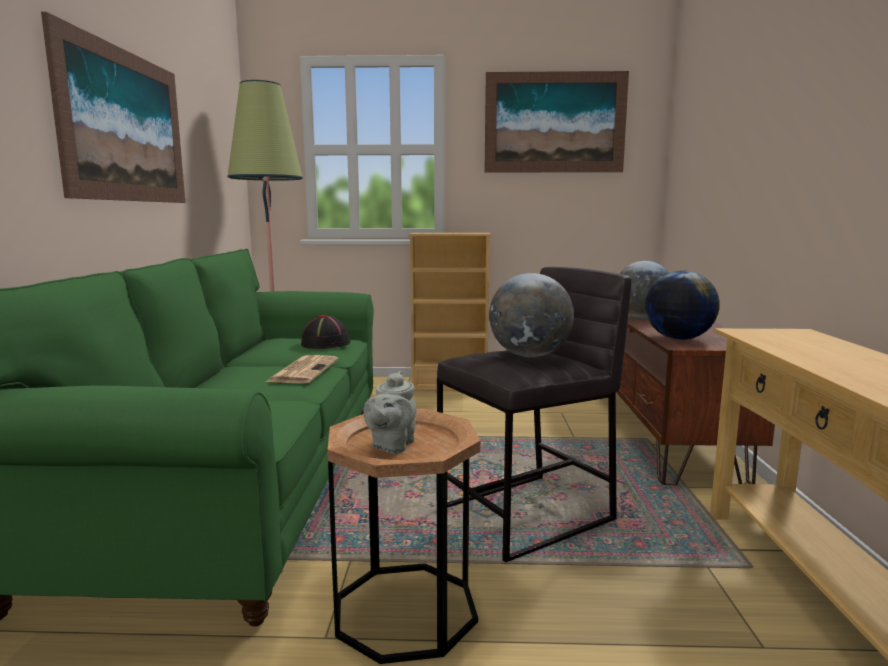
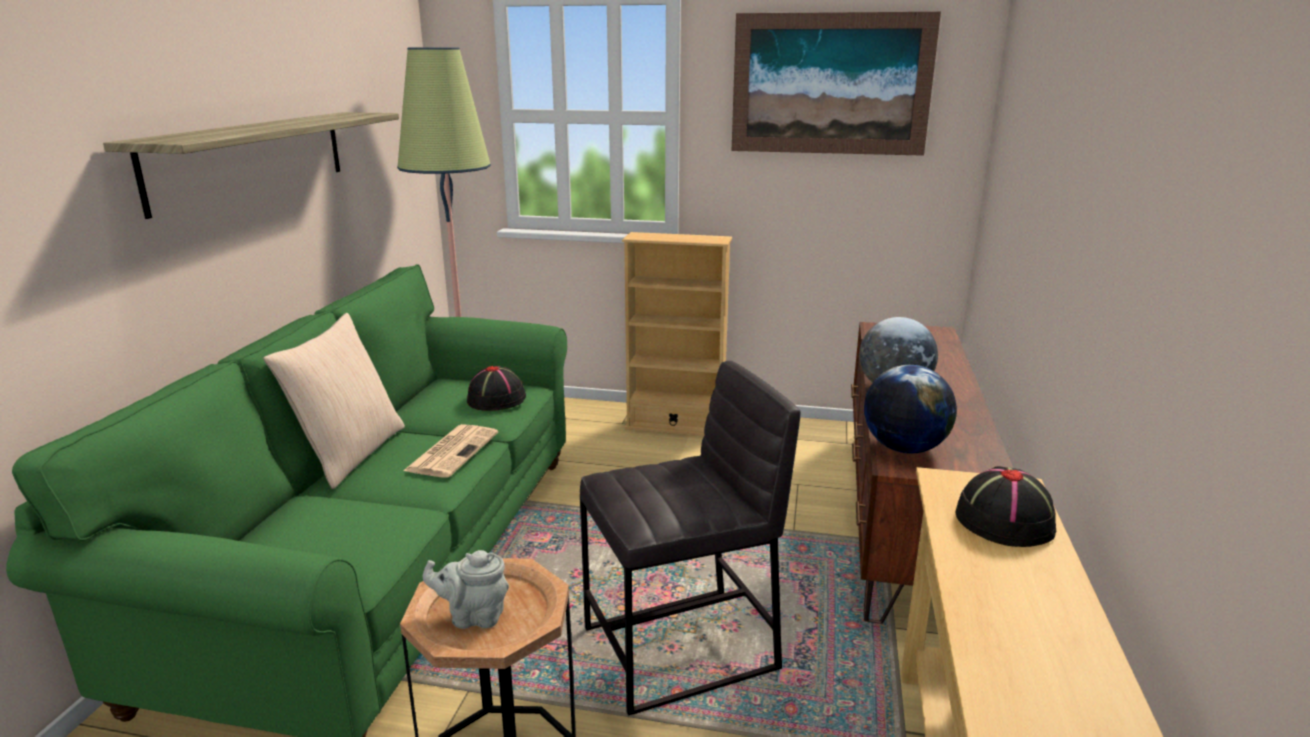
camera: 10 degrees right, 10 degrees up
(125, 126) = (251, 158): picture -> shelf
(210, 376) = (350, 454): none -> beige pillow
(391, 445) = (473, 616): grey teapot -> grey teapot turned 60 degrees clockwise
(529, 356) = (679, 486): globe -> none
(810, 343) = (1004, 520): none -> black hat

